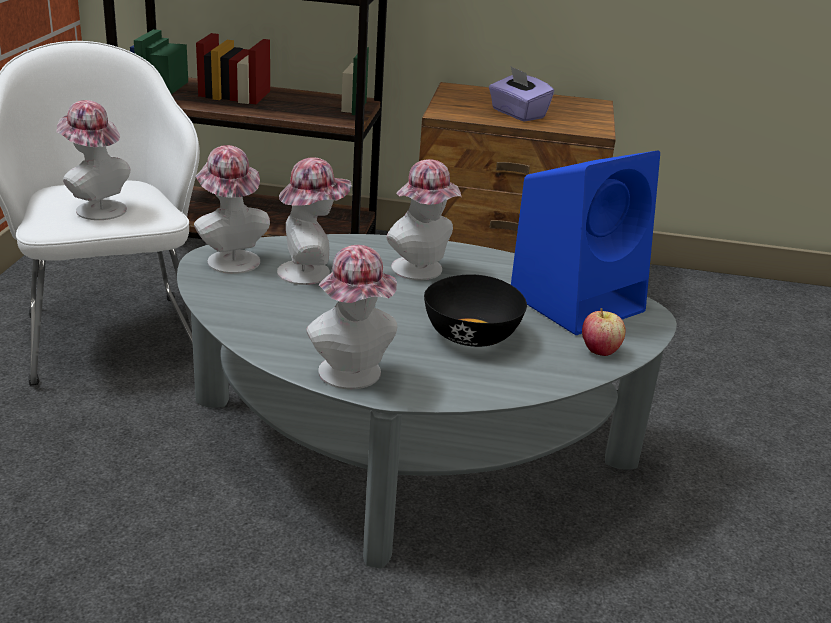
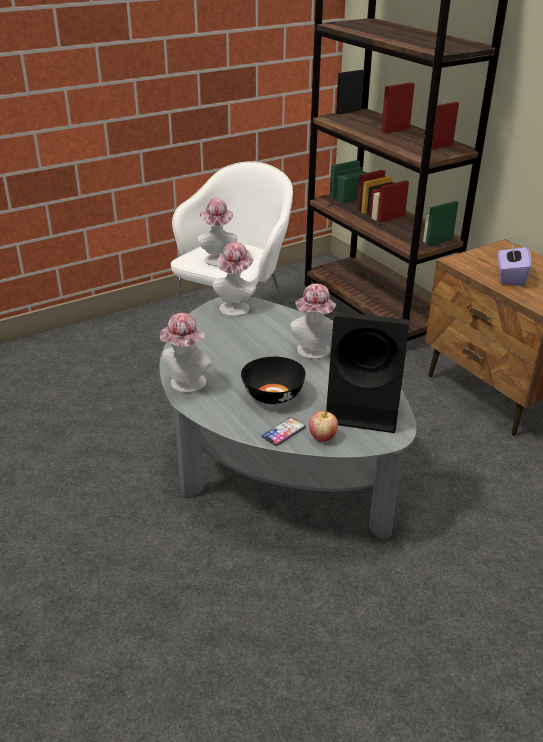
camera: 50 degrees right, 5 degrees up
(311, 271) = (259, 328): hat -> none
(558, 367) = (283, 432): none -> phone
(578, 301) = (366, 408): blue speaker -> black speaker

